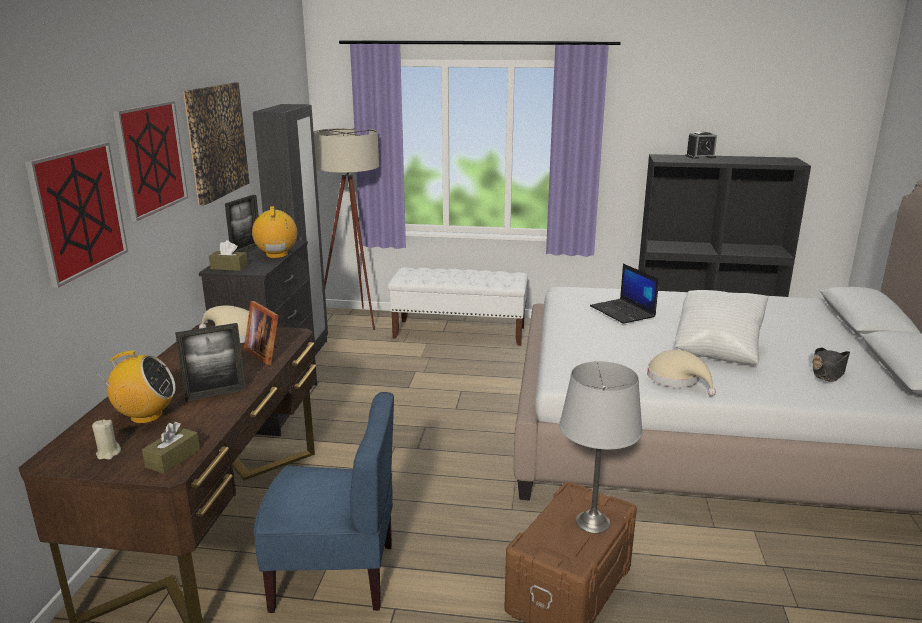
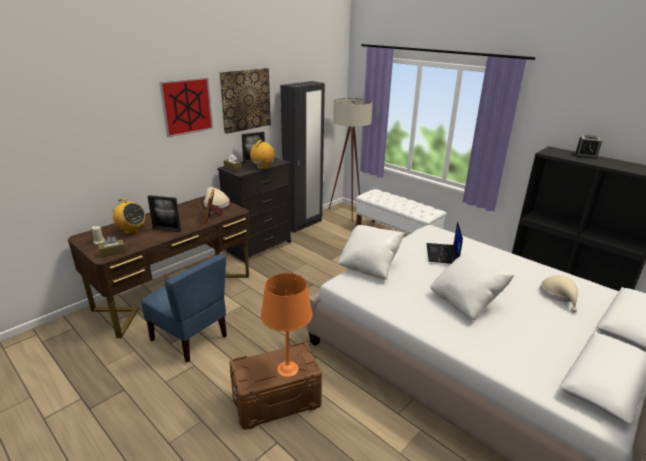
camera: 35 degrees right, 5 degrees up
(79, 211) = (128, 129): picture -> none
(566, 351) = (369, 266): none -> white pillow
(593, 522) = (287, 369): grey table lamp -> orange table lamp
(677, 379) = (407, 308): beige hat -> beige hat (559, 295)
(828, 371) = (528, 347): black hat -> none

